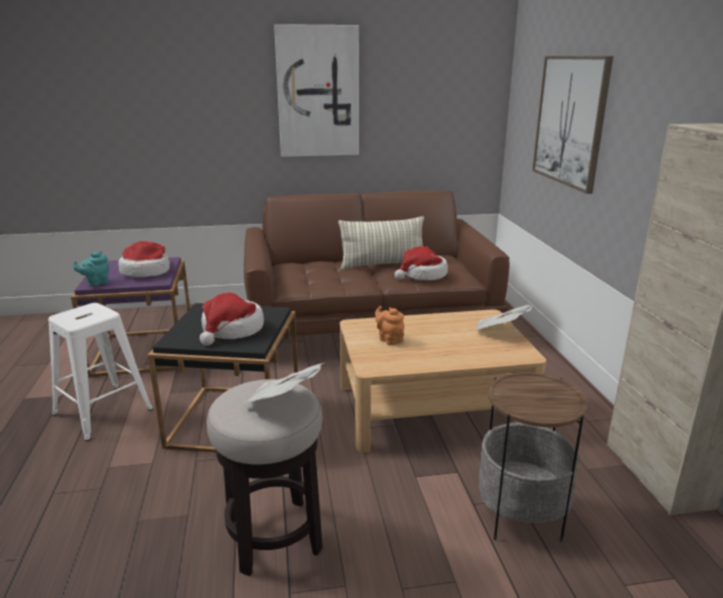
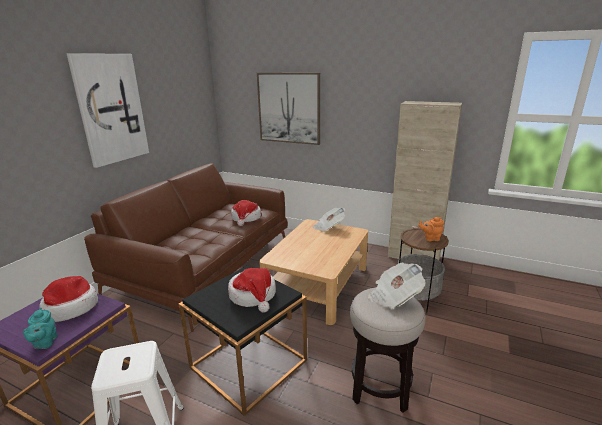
camera: 55 degrees left, 0 degrees up
(383, 265) = (211, 223): pillow -> none
(389, 339) = (302, 256): orange teapot -> orange teapot (430, 238)

